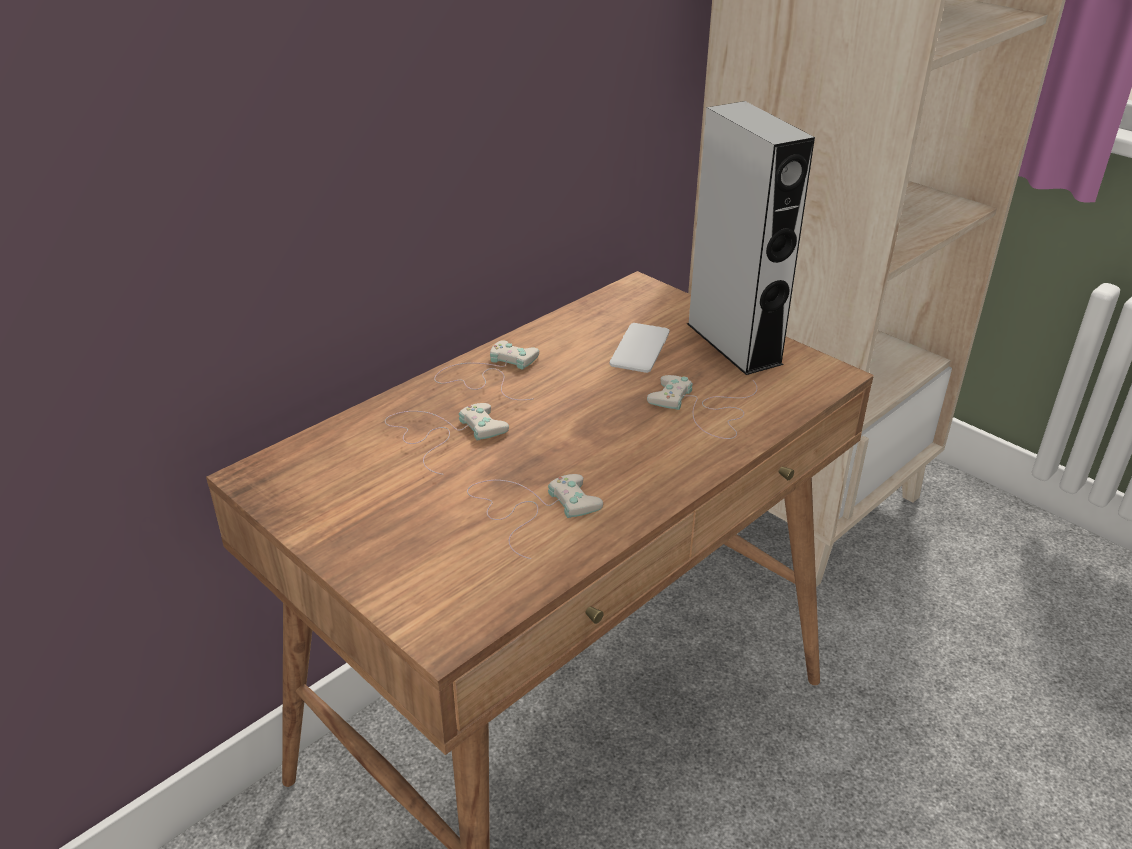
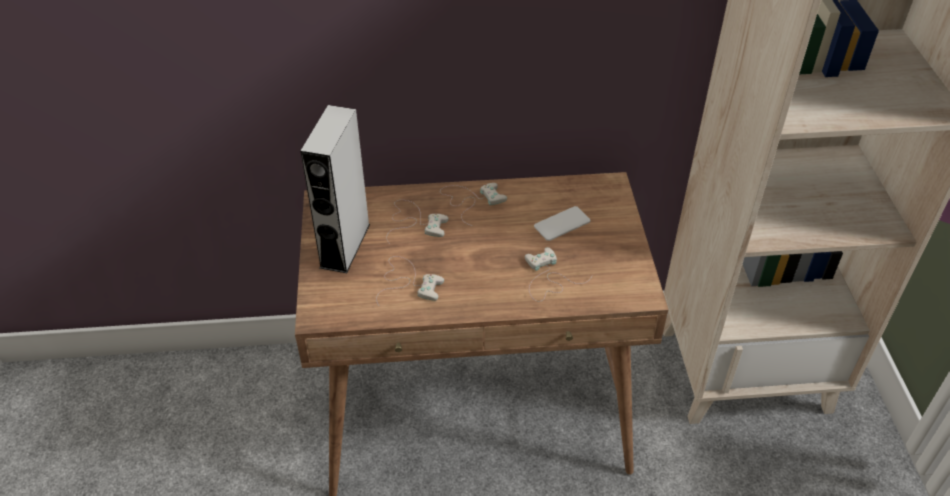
camera: 40 degrees right, 10 degrees up
(733, 343) = (616, 247): grey speaker -> grey speaker (345, 245)

